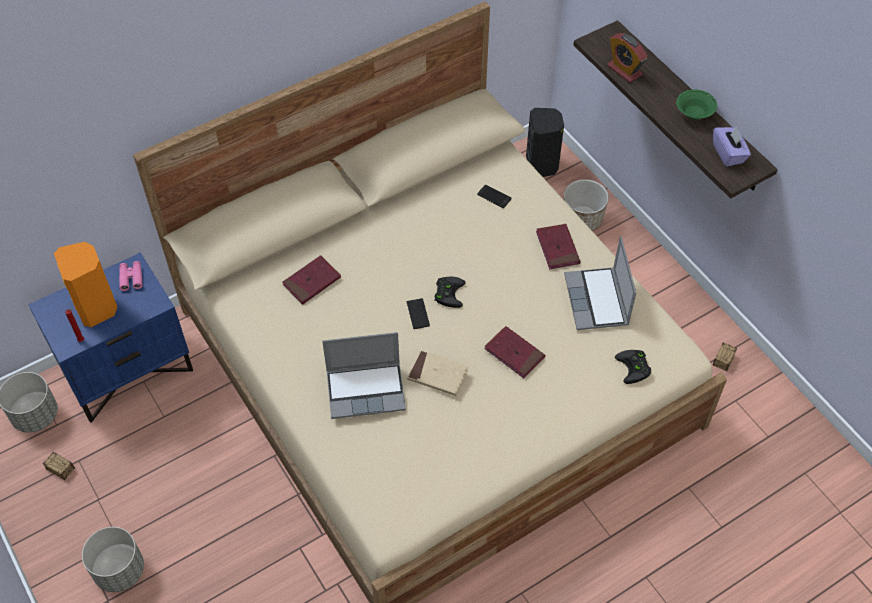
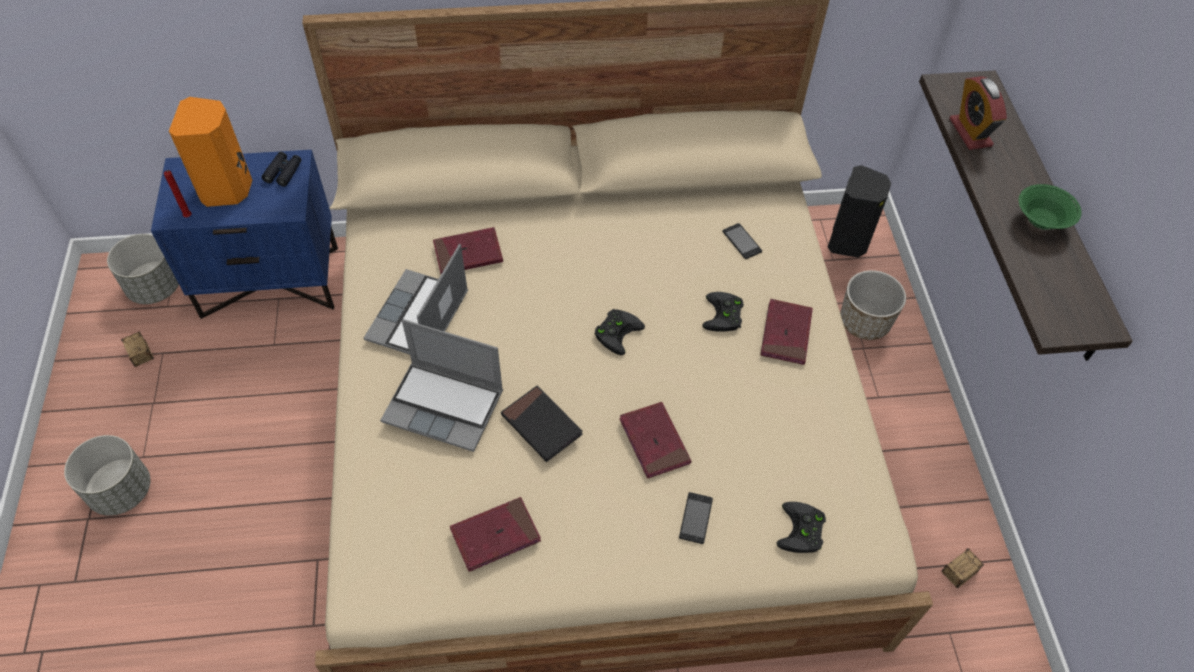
camera: 25 degrees right, 0 degrees up
(131, 278) = (283, 172): pink binoculars -> black binoculars
(418, 314) = (565, 341): phone -> phone (695, 518)
(438, 374) = (541, 425): beige book -> black book
(451, 455) = (495, 535): none -> red book
(511, 252) = (724, 316): none -> black game controller
(597, 301) = (801, 421): laptop -> laptop (419, 318)
(728, 154) = (1065, 292): purple tissue box -> none

